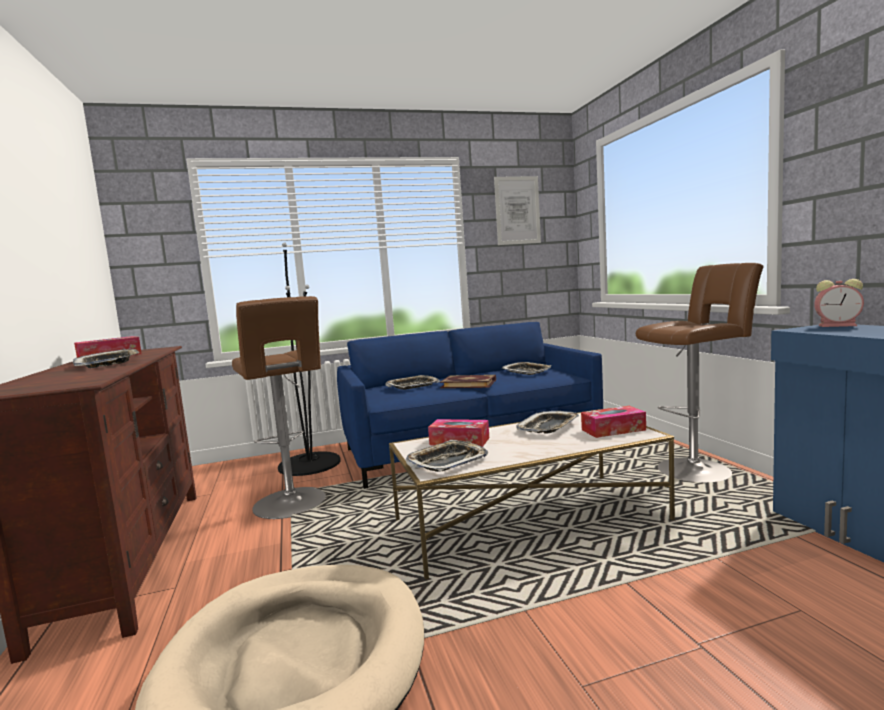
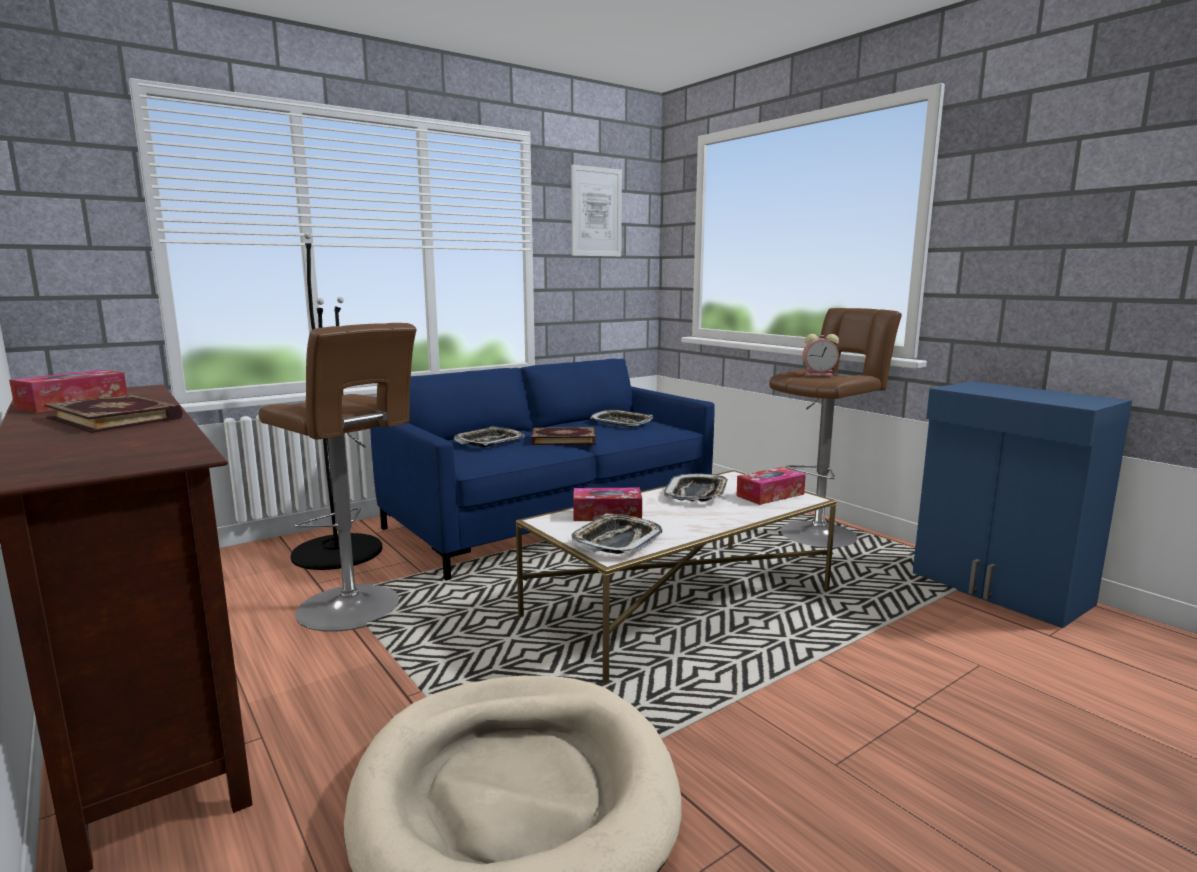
camera: 20 degrees left, 5 degrees up
(109, 364) = (117, 418): tray -> book
(839, 325) = (984, 385): alarm clock -> alarm clock (820, 374)

